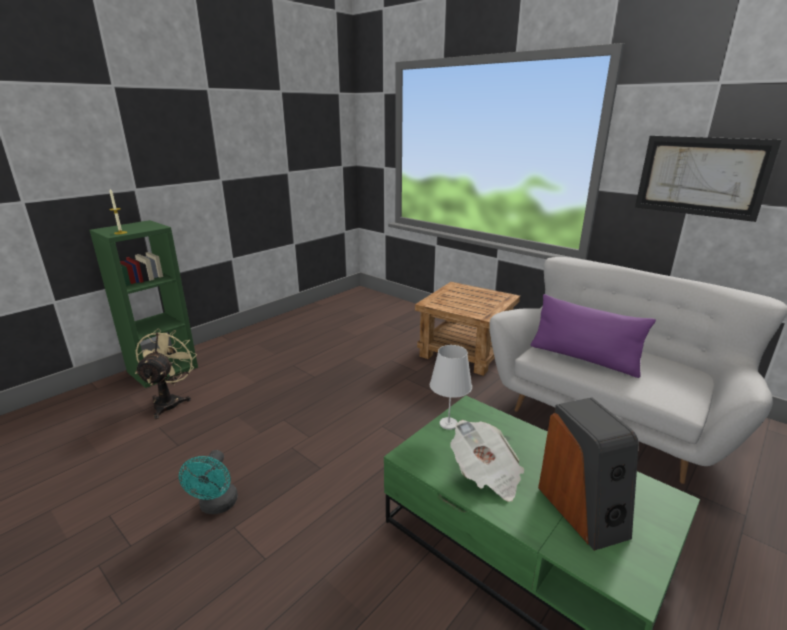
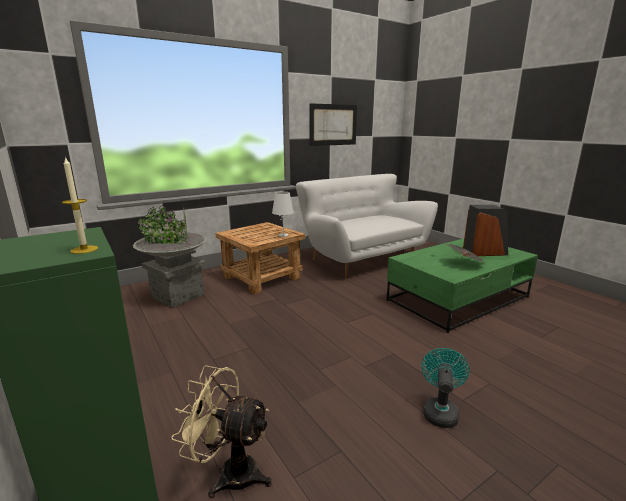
camera: 75 degrees left, 5 degrees down
(217, 506) = (440, 411): turquoise fan -> turquoise fan turned 90 degrees counterclockwise
(393, 323) = (178, 295): none -> grey planter
(448, 423) = (420, 265): white table lamp -> white table lamp (283, 235)
(583, 358) = (362, 226): purple pillow -> none

